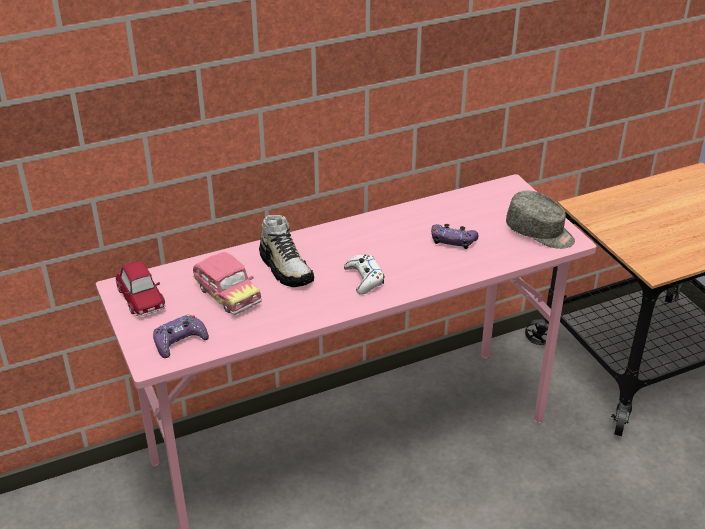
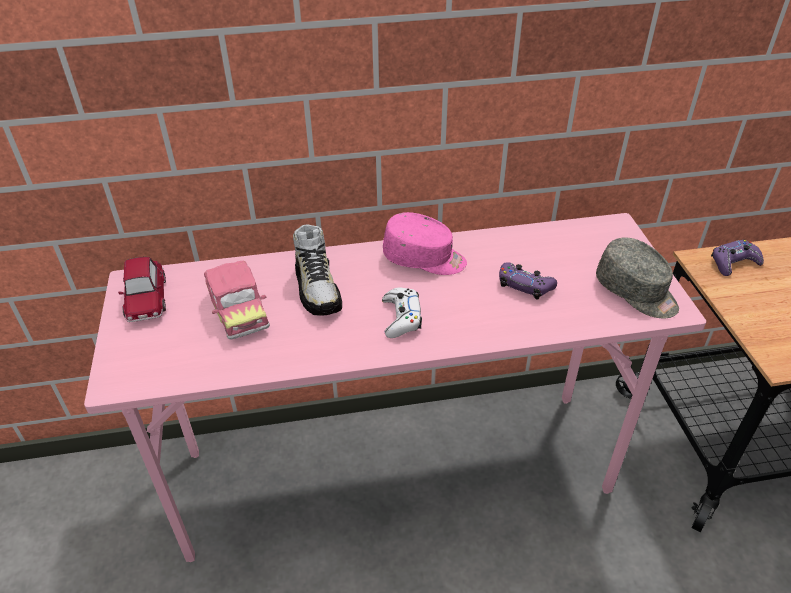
camera: 15 degrees right, 5 degrees up
(179, 341) = (158, 361): purple game controller -> purple game controller (734, 263)
(365, 232) = (424, 258): none -> pink cap

